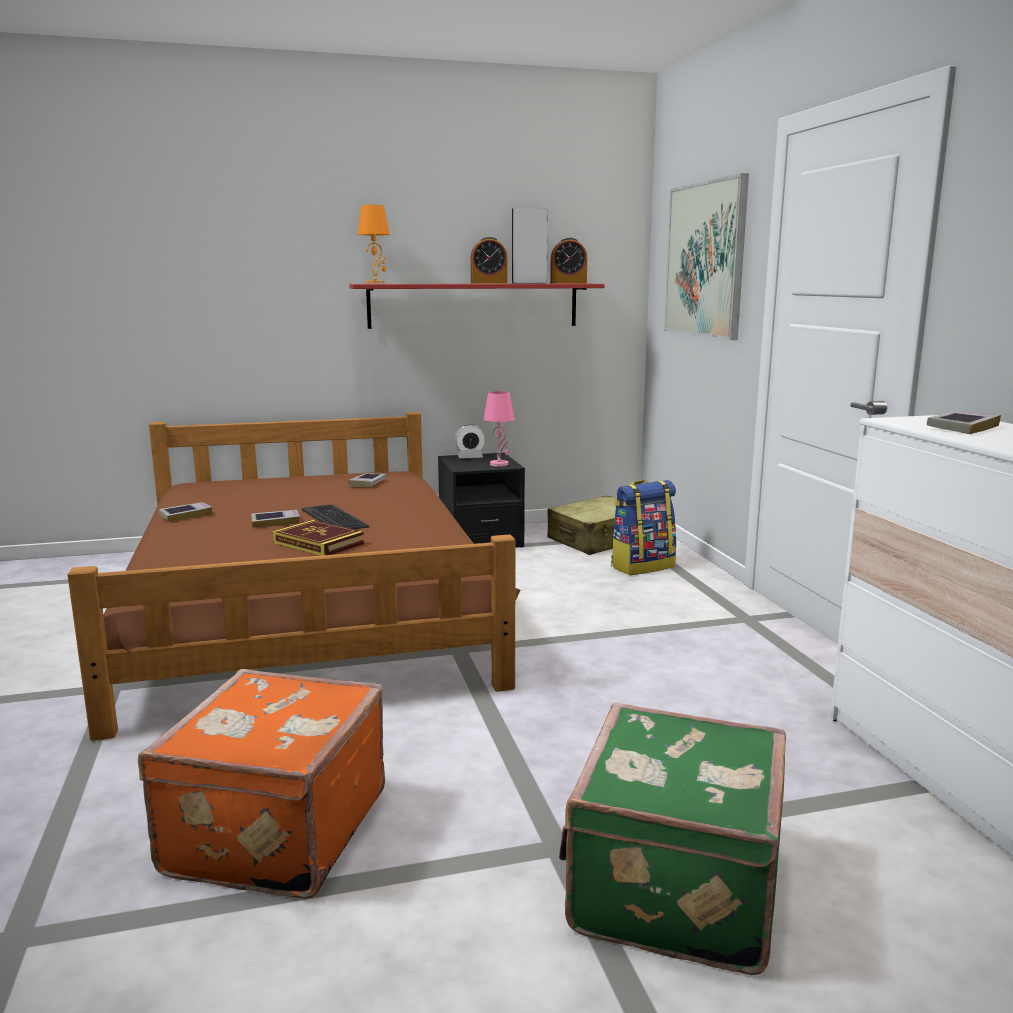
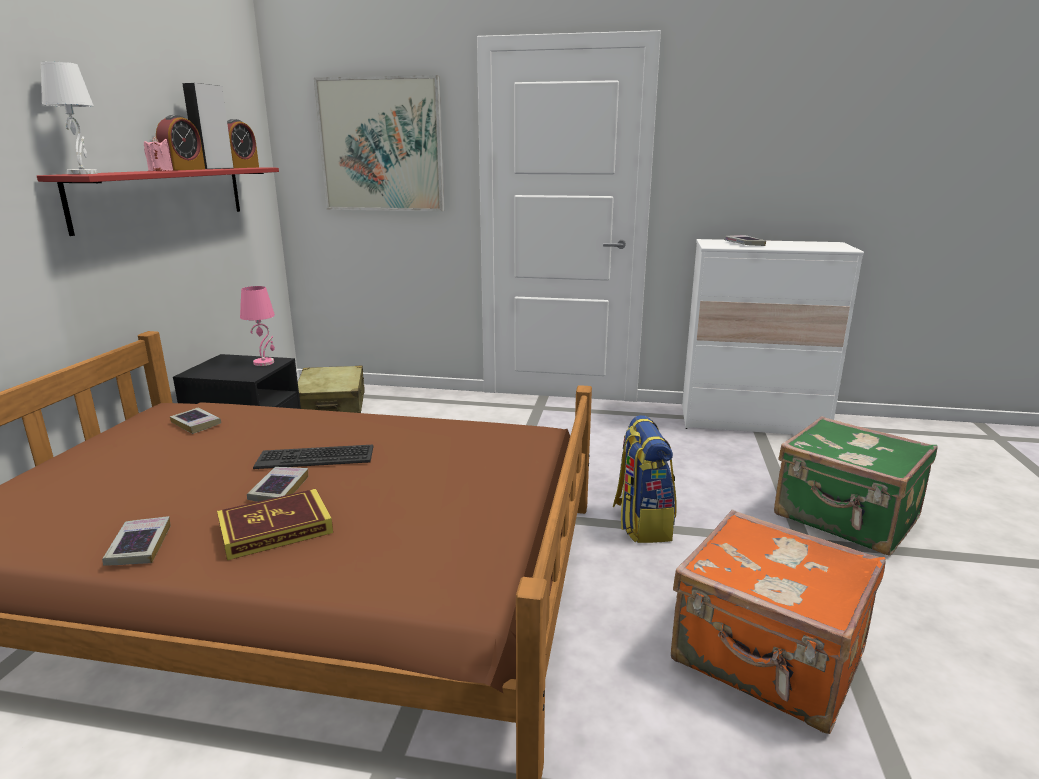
camera: 65 degrees left, 5 degrees up
(319, 543) = (399, 476): book -> book (275, 529)
(375, 283) = (82, 173): orange table lamp -> white table lamp
(451, 283) = (160, 171): none -> pink candle
(470, 457) = (212, 367): alarm clock -> none
(642, 566) = (411, 408): backpack -> backpack (641, 523)

